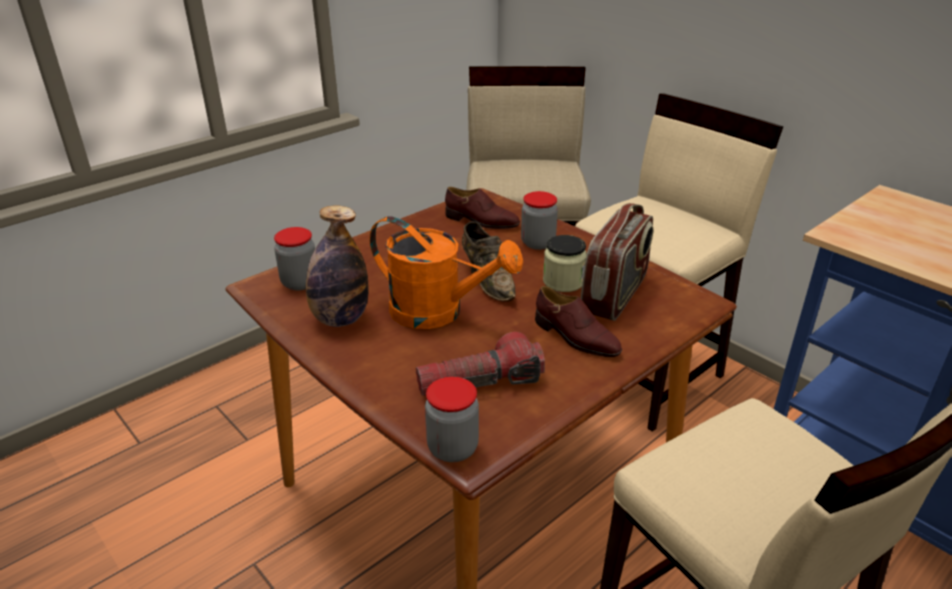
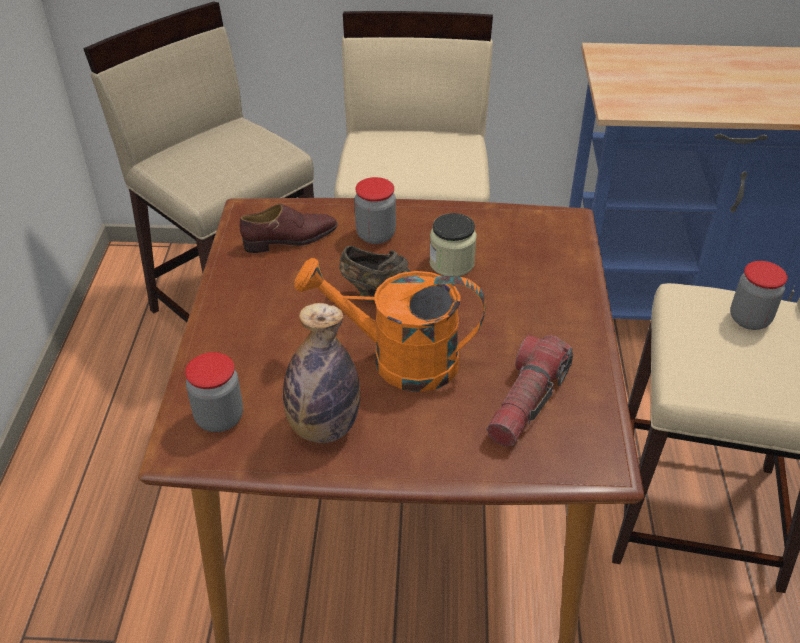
camera: 45 degrees left, 10 degrees up
(438, 312) = (399, 360): orange watering can -> orange watering can turned 150 degrees counterclockwise
(452, 448) = (589, 471): jar -> jar (749, 319)
(575, 337) = (534, 312): brown shoe -> none
(615, 295) = (506, 252): radio -> none

